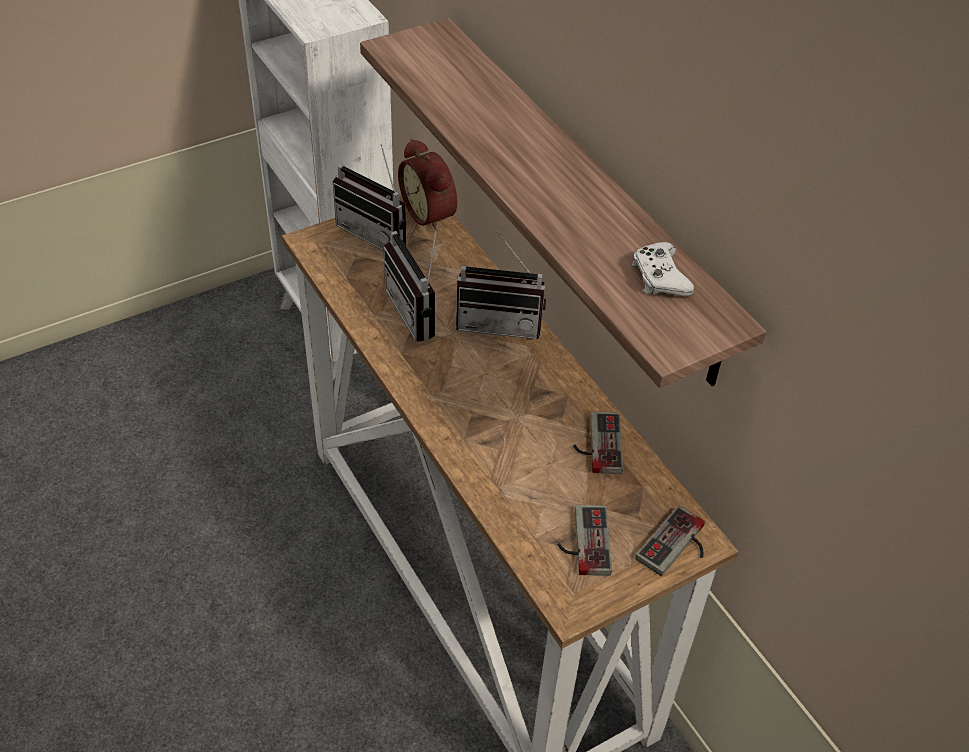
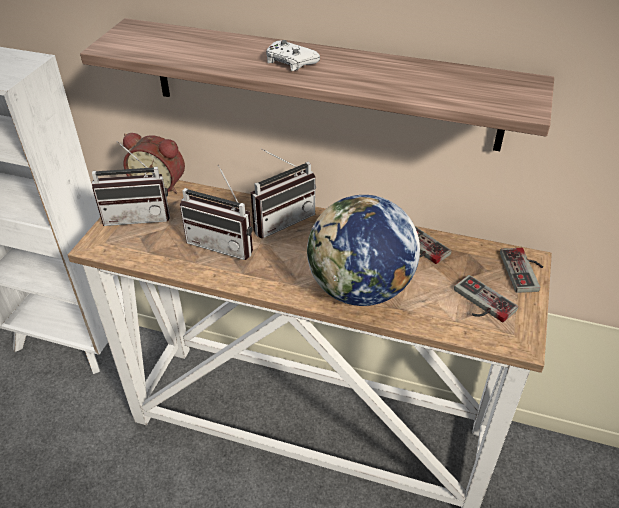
camera: 40 degrees left, 5 degrees down
(485, 443) = (360, 289): none -> globe
(660, 277) = (465, 80): white game controller -> white game controller (290, 62)

